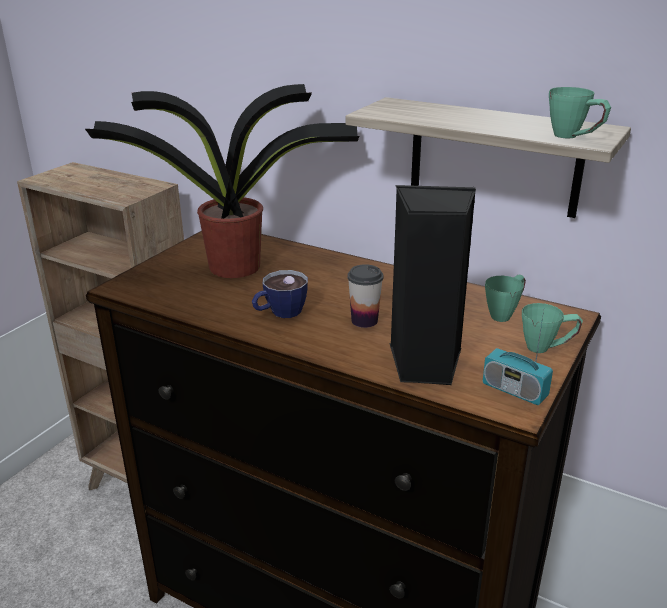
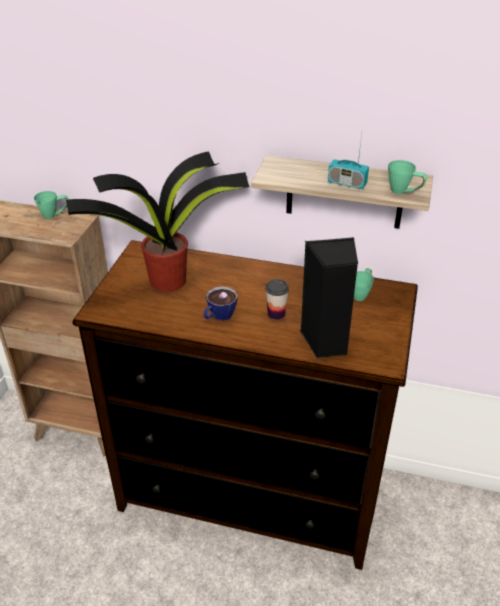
camera: 15 degrees left, 10 degrees up
(514, 390) = (384, 352): radio -> radio (347, 183)
(547, 348) = (393, 317): green mug -> green mug (54, 215)

